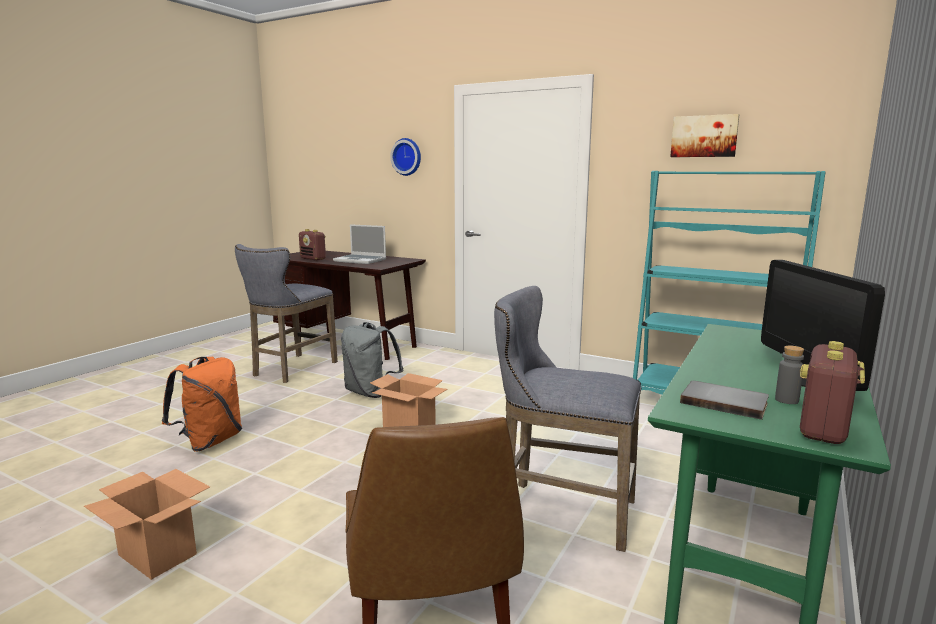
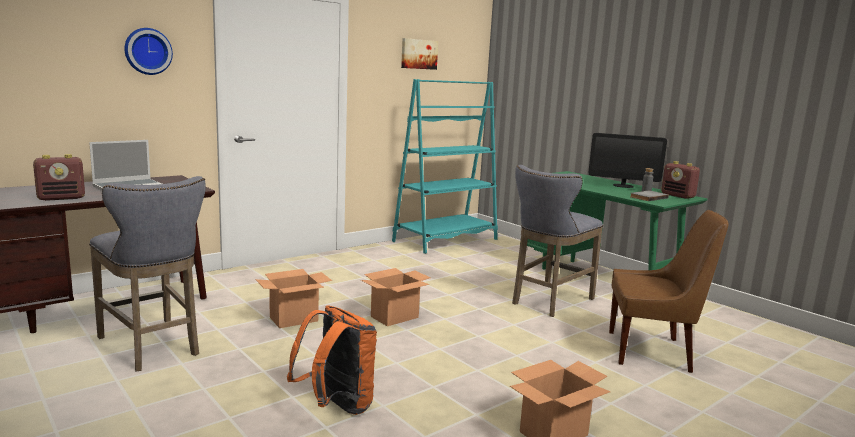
camera: 70 degrees left, 0 degrees up
(370, 393) = (294, 319): grey backpack -> cardboard box

